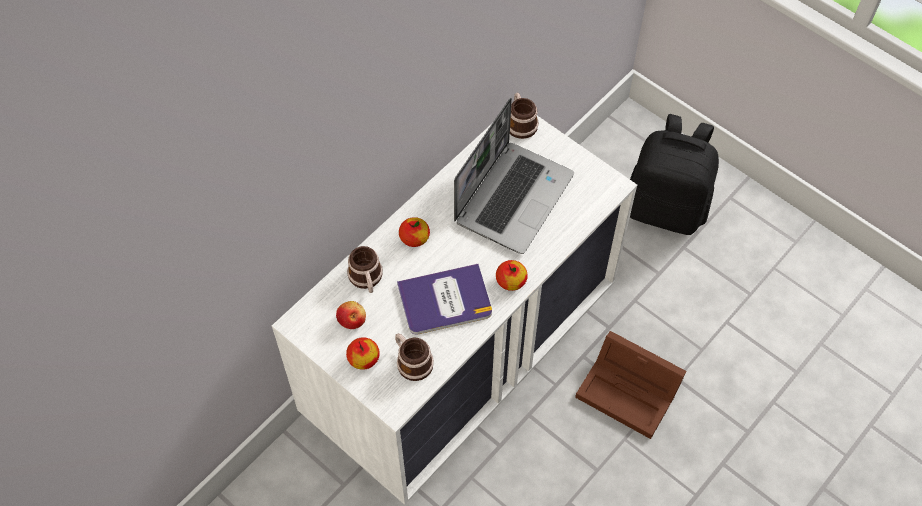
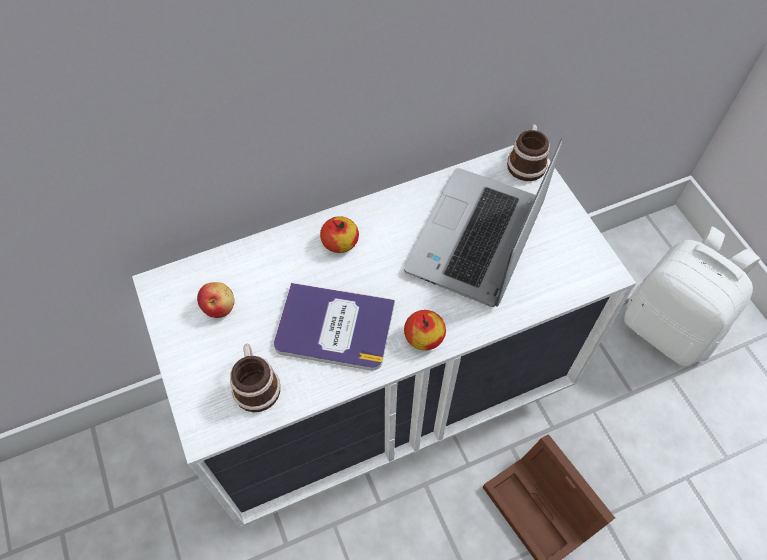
camera: 25 degrees right, 0 degrees up
(363, 358) = (204, 357): apple -> none
(366, 279) = (262, 267): mug -> none
(513, 197) = (477, 240): laptop -> laptop turned 150 degrees clockwise
(666, 208) = (669, 328): black backpack -> white backpack

